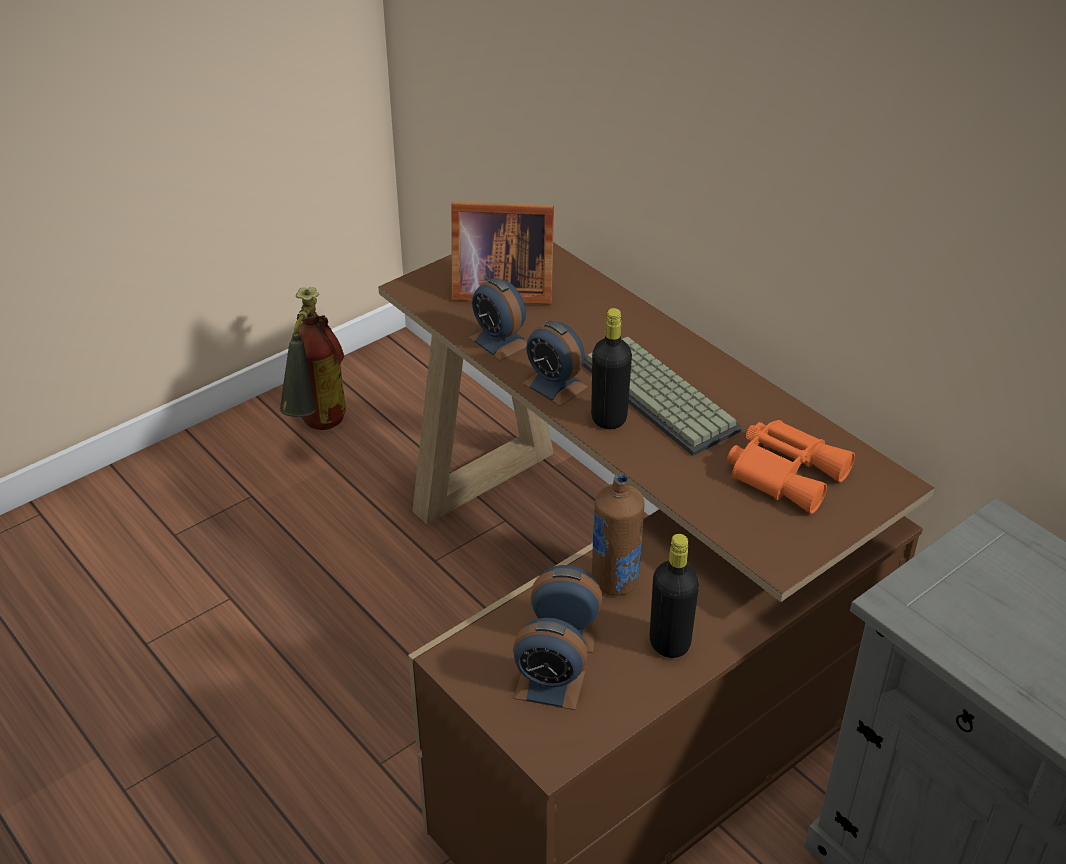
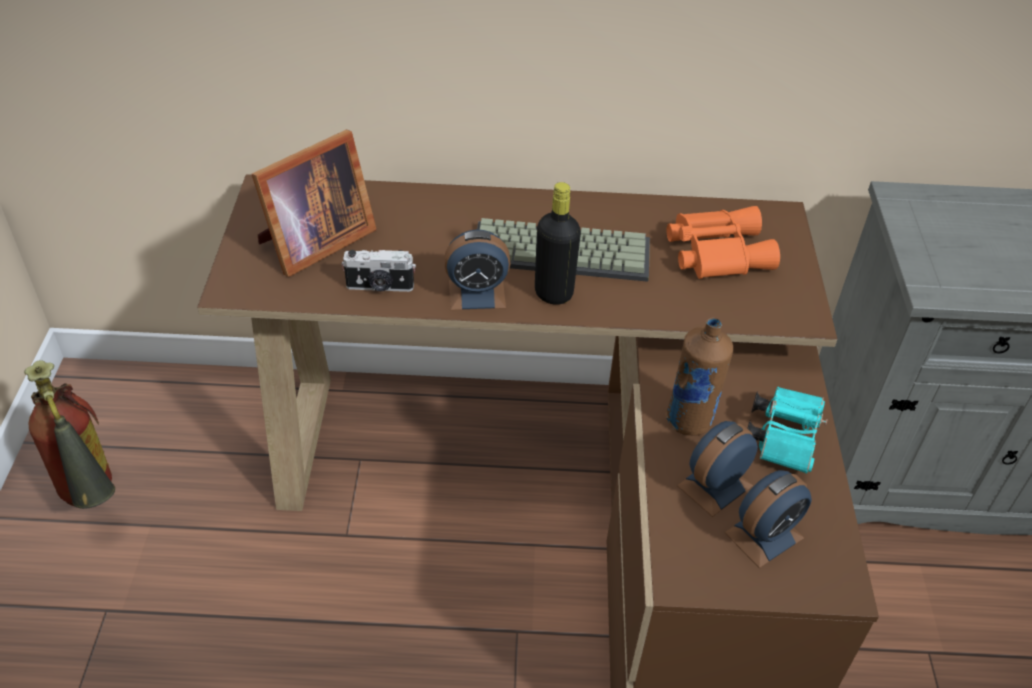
camera: 50 degrees left, 5 degrees up
(499, 341) = (380, 287): alarm clock -> camera
(669, 643) = (783, 436): black bottle -> turquoise binoculars

